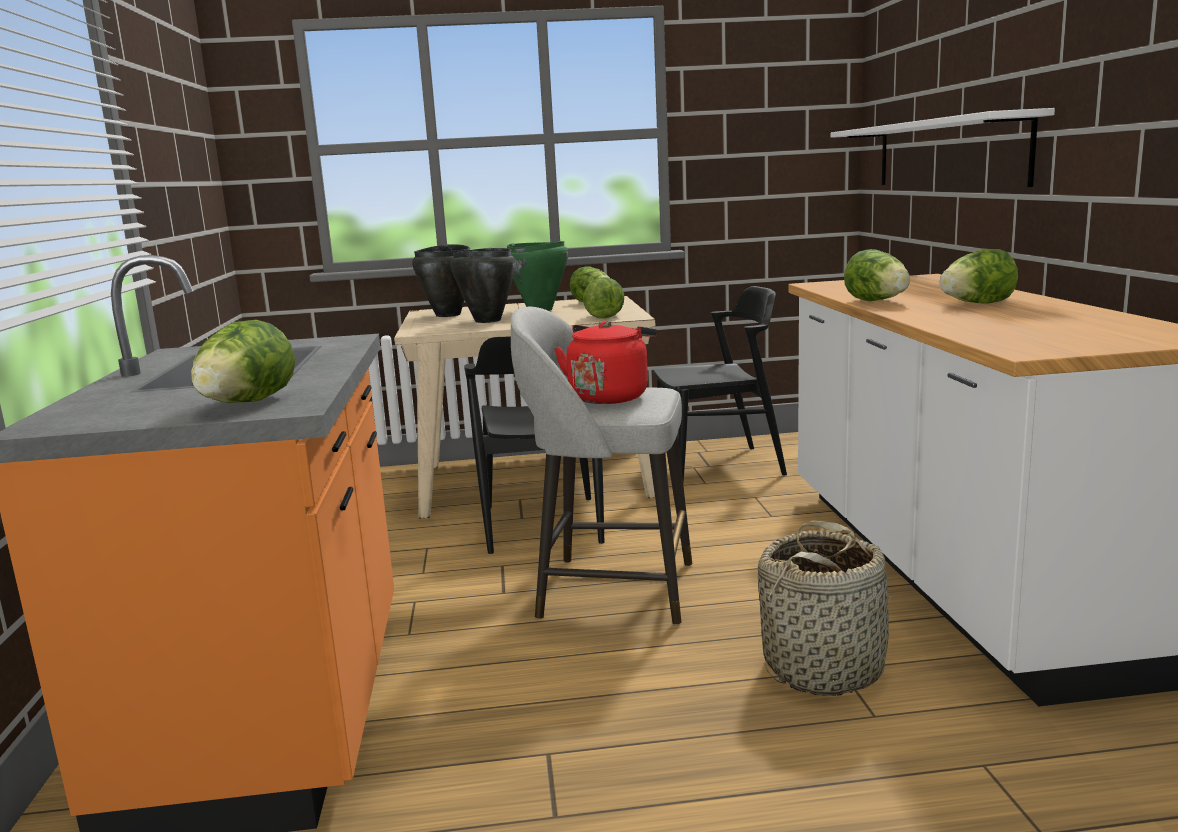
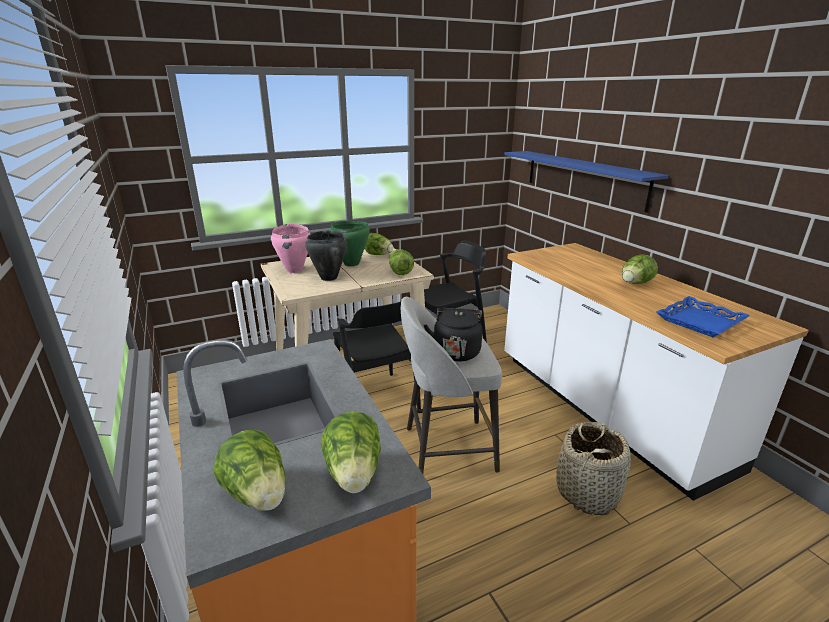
camera: 20 degrees left, 10 degrees up
(448, 315) = (295, 270): black cooking pot -> pink cooking pot
(610, 396) = (456, 351): red kettle -> black kettle
(878, 301) = (581, 279): lettuce -> lettuce (258, 494)
(947, 153) = (583, 178): white shelf -> blue shelf
(1035, 333) = (700, 322): none -> blue tray

